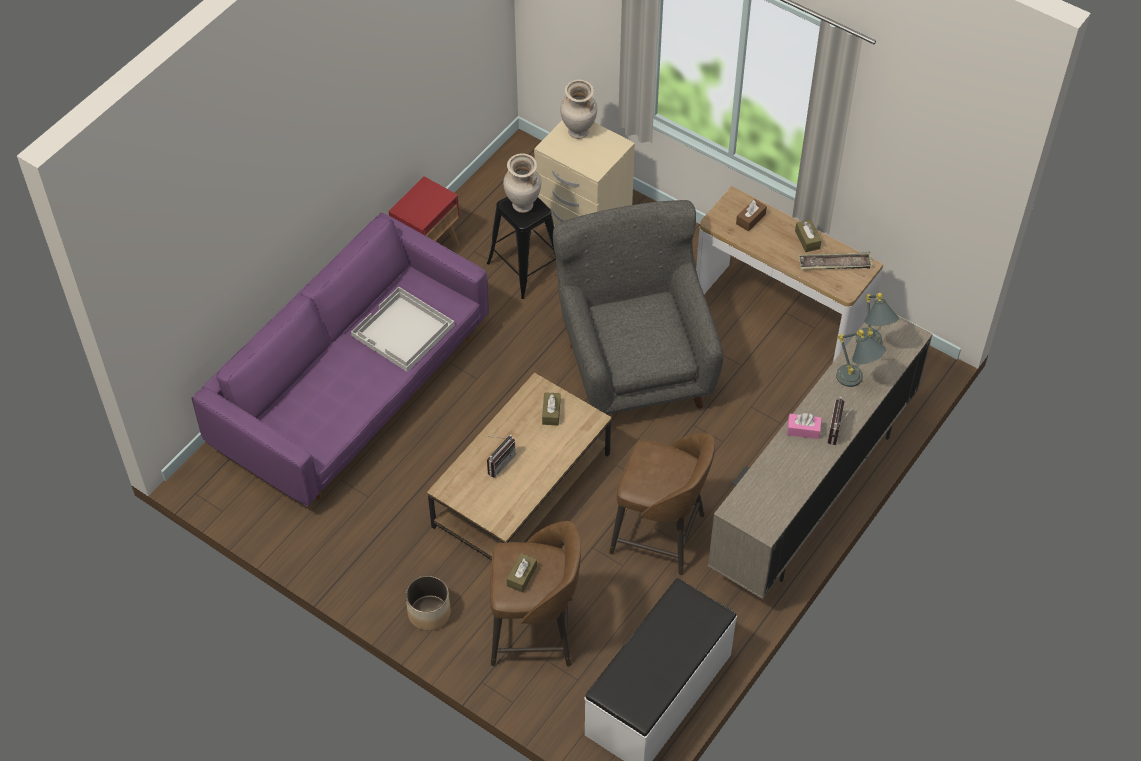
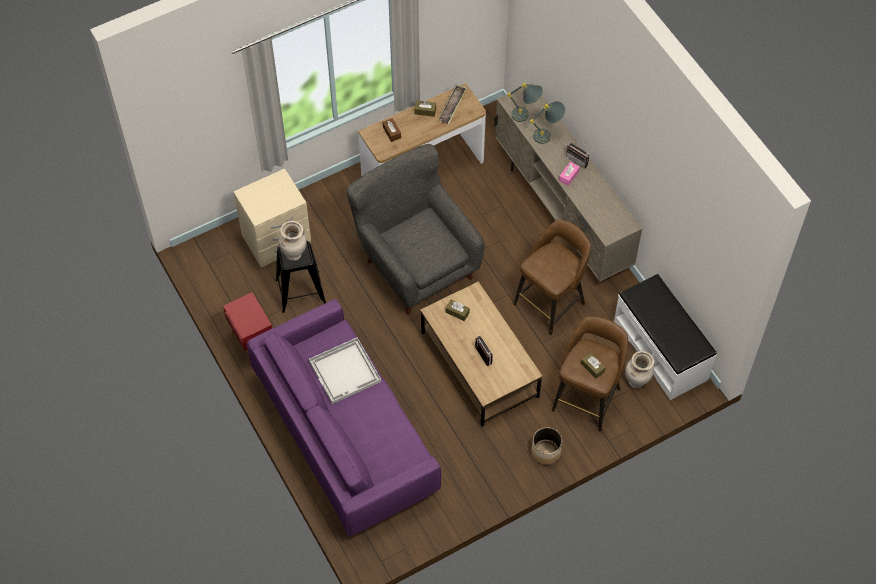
camera: 65 degrees left, 5 degrees up
(578, 133) = (256, 195): beige vase -> beige vase (636, 382)
(635, 366) = (416, 263): grey armchair -> grey armchair turned 45 degrees clockwise

